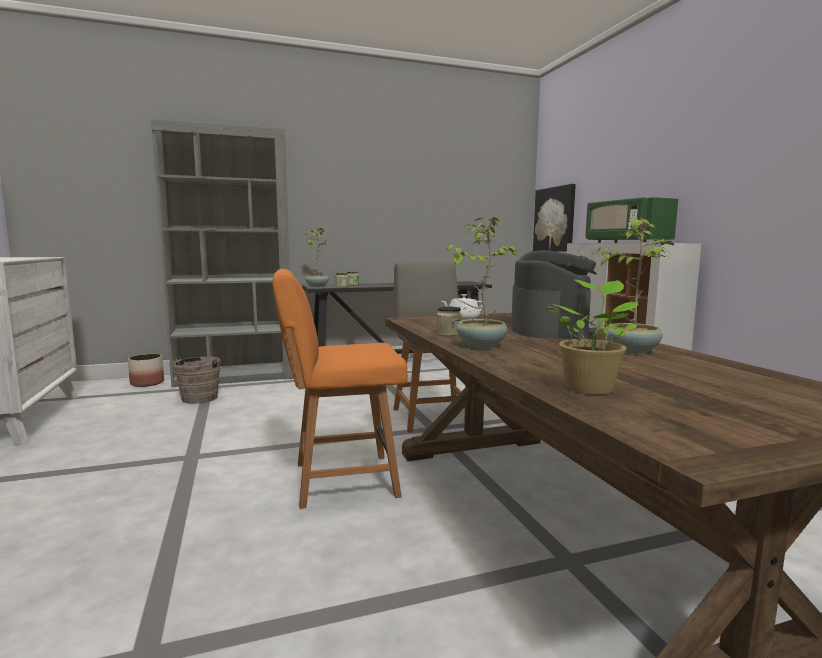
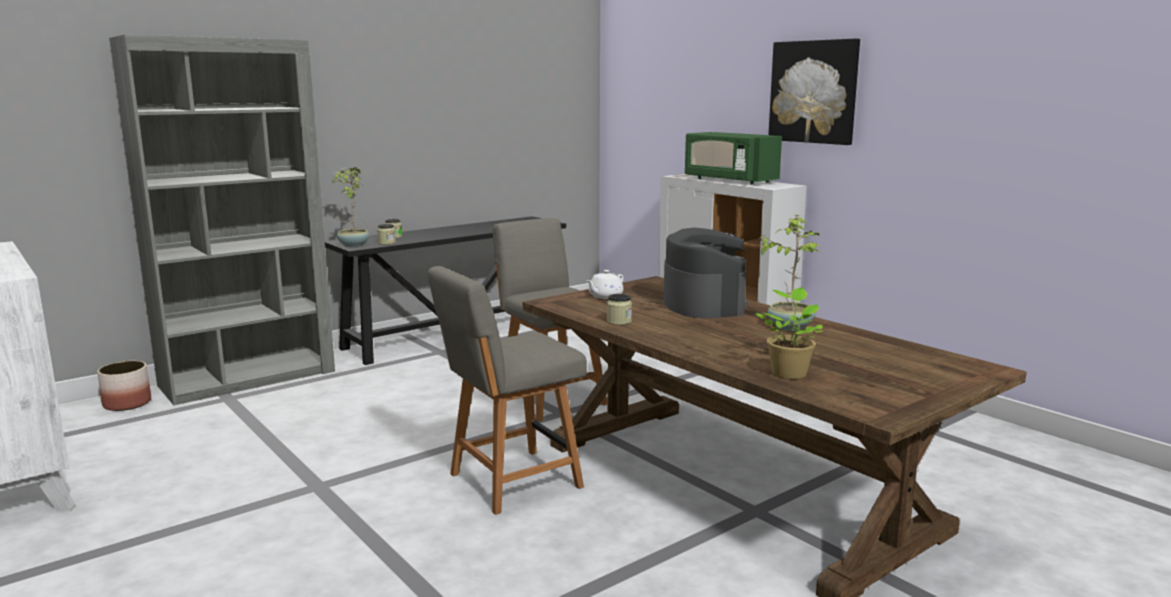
camera: 20 degrees left, 5 degrees up
(197, 399) = (234, 417): brown bucket -> none
(340, 480) = (511, 482): orange chair -> grey chair
(480, 345) = (664, 335): potted plant -> none
(554, 219) = (630, 135): picture -> picture (814, 92)

